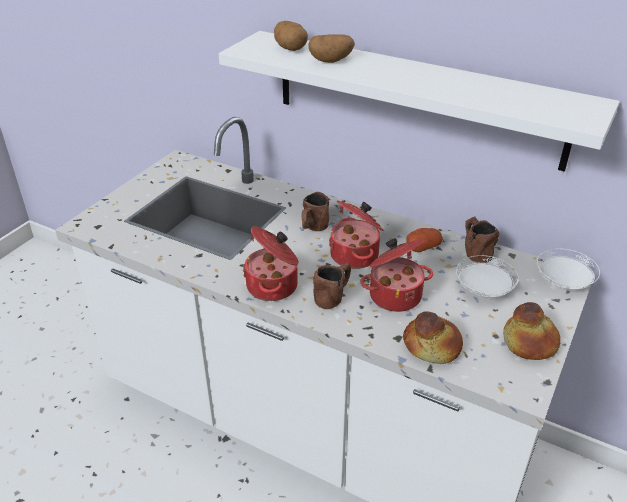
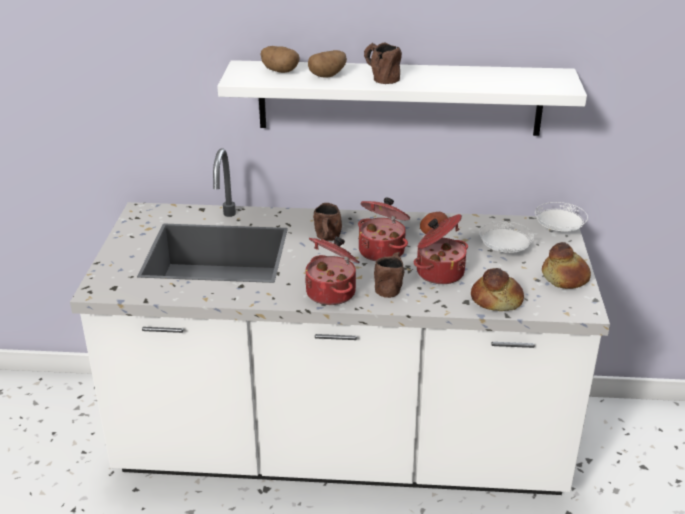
camera: 25 degrees left, 5 degrees down
(474, 250) = (476, 223): brown mug -> brown mug (380, 77)

